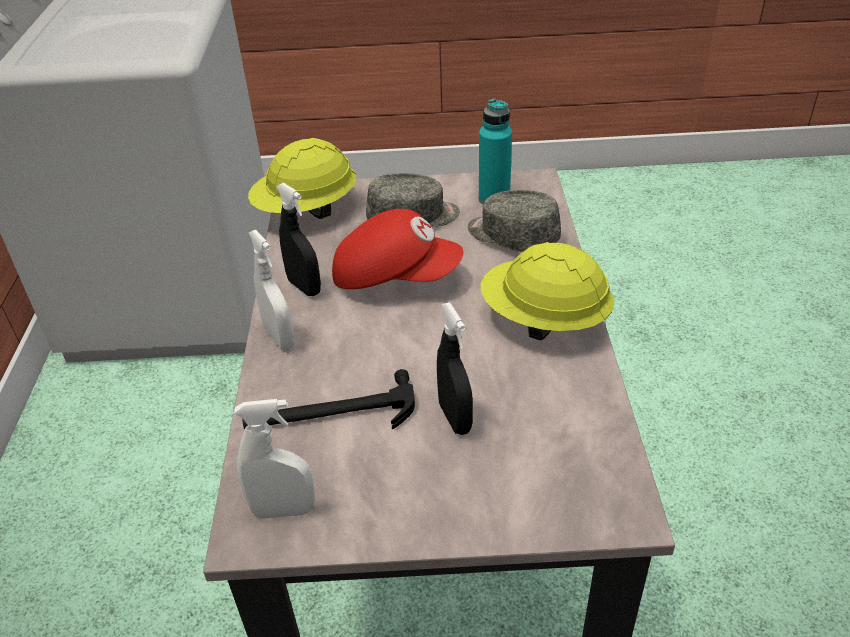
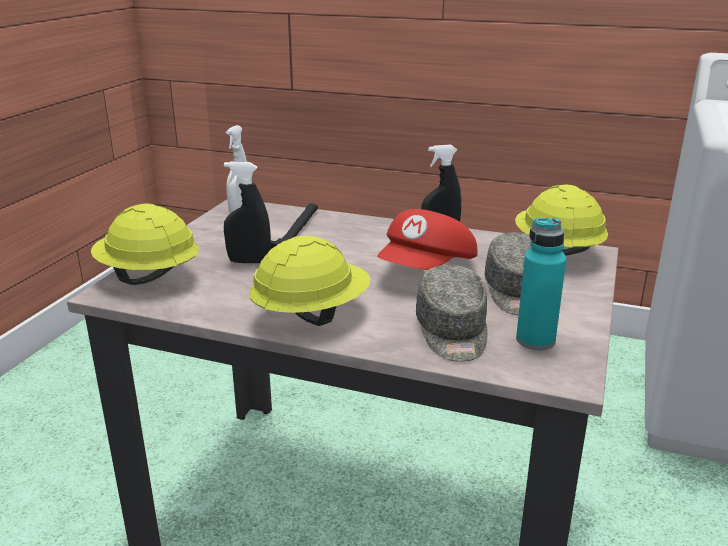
camera: 110 degrees right, 15 degrees down
(279, 338) = (385, 226): white spray bottle -> none
(512, 236) = (452, 332): grey cap -> grey cap turned 120 degrees clockwise
(558, 497) = (148, 276): none -> yellow hard hat

